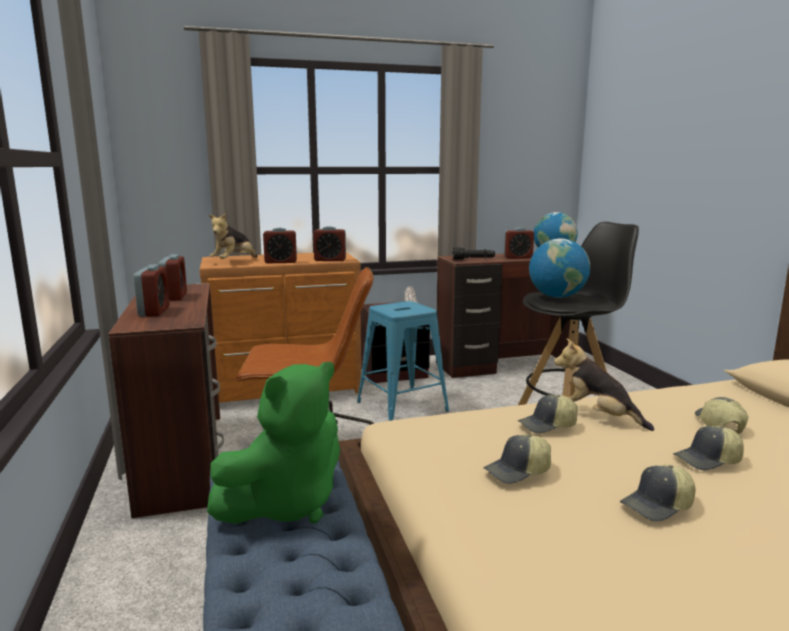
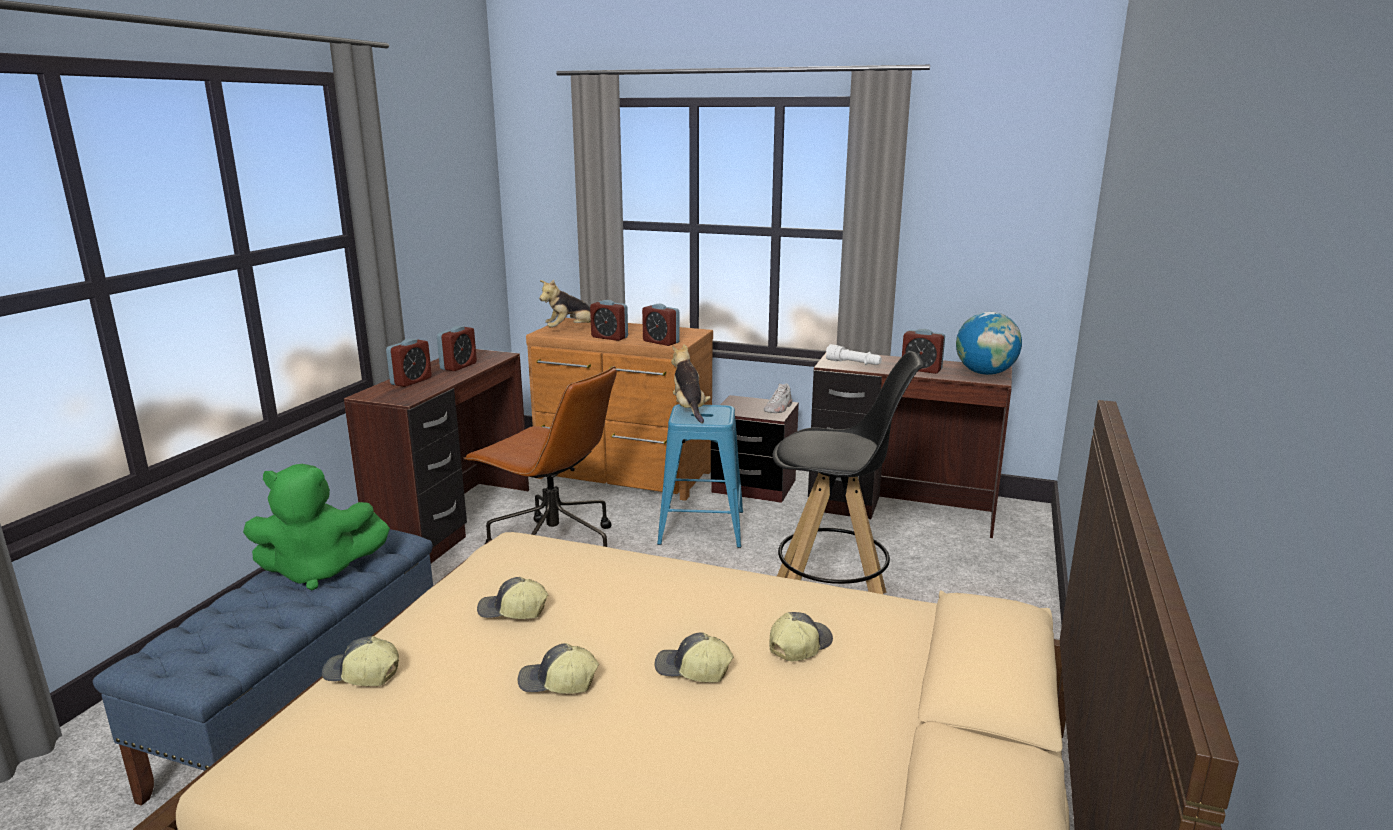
camera: 35 degrees right, 5 degrees up
(473, 259) = (853, 363): black flashlight -> white flashlight
(547, 426) = (622, 583): cap -> cap (361, 675)
(557, 297) = (817, 441): globe -> none
(598, 416) = (695, 592): plush toy -> plush toy (689, 409)

